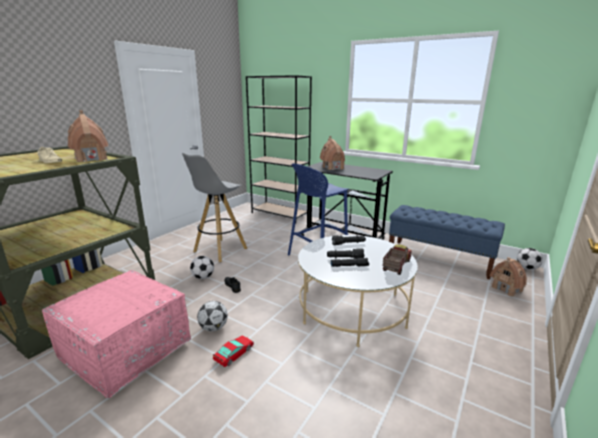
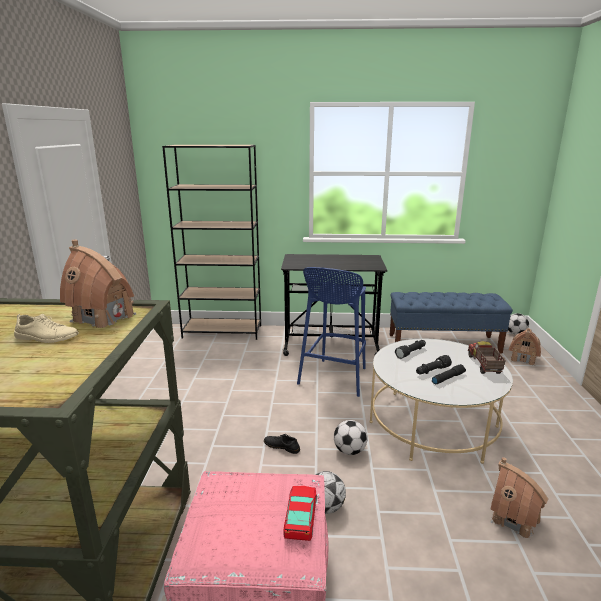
camera: 30 degrees left, 0 degrees up
(203, 277) = (229, 448): football -> football (349, 451)
(219, 250) = (203, 404): grey stool -> none
(234, 354) = (385, 527): toy car -> toy car (301, 517)
(332, 168) = (315, 261): toy house -> toy house (514, 519)

